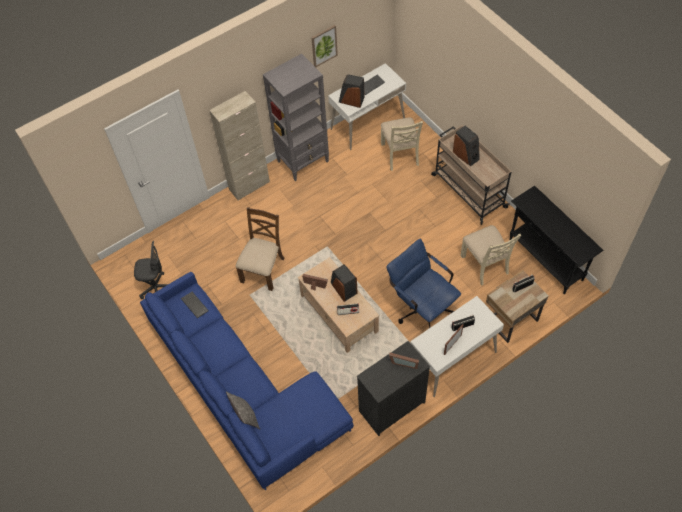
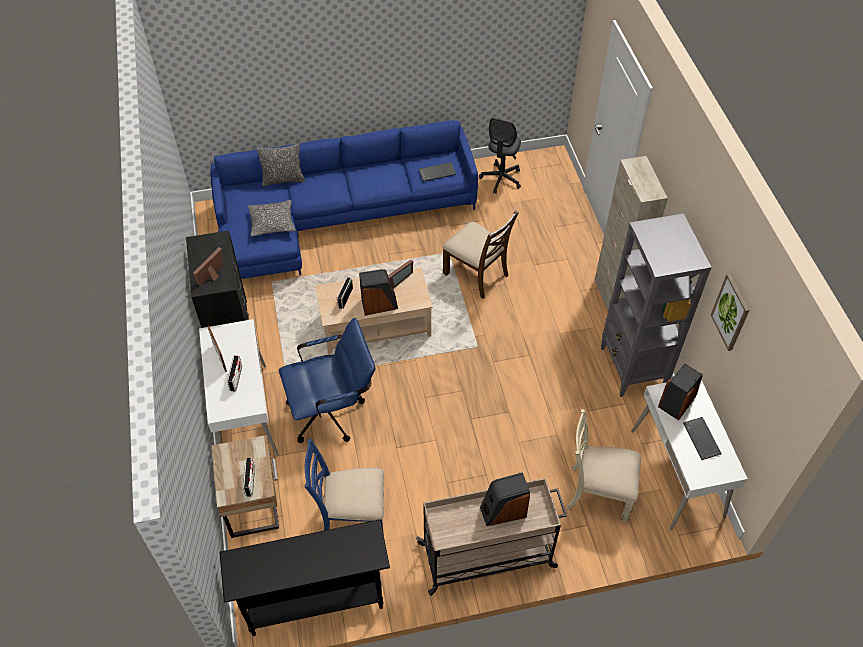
camera: 110 degrees right, 5 degrees down
(298, 399) = (272, 223): none -> pillow
(485, 264) = (352, 516): beige chair -> blue chair

